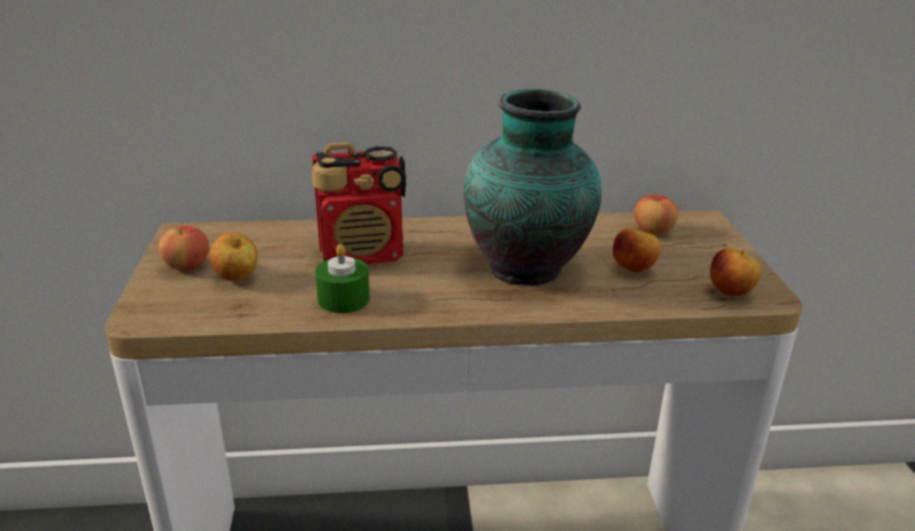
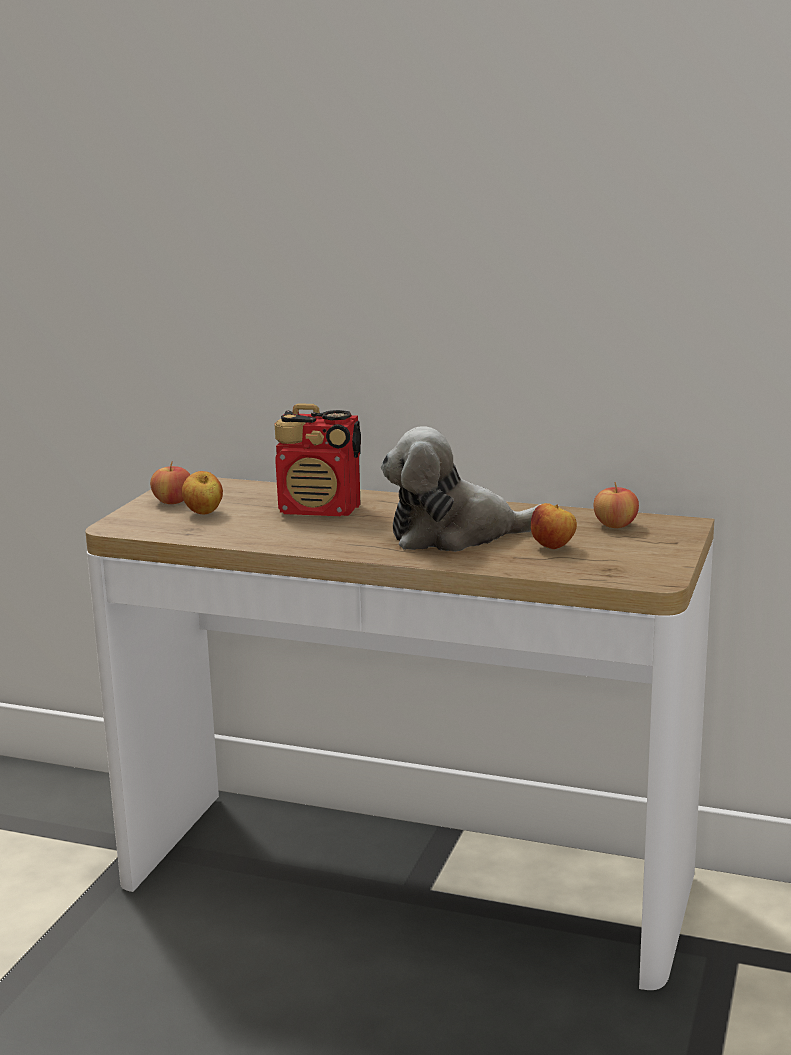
camera: 25 degrees right, 10 degrees down
(343, 299) = (274, 535): green candle -> none
(529, 268) = (456, 535): vase -> plush toy
(731, 293) = (624, 573): apple -> none

